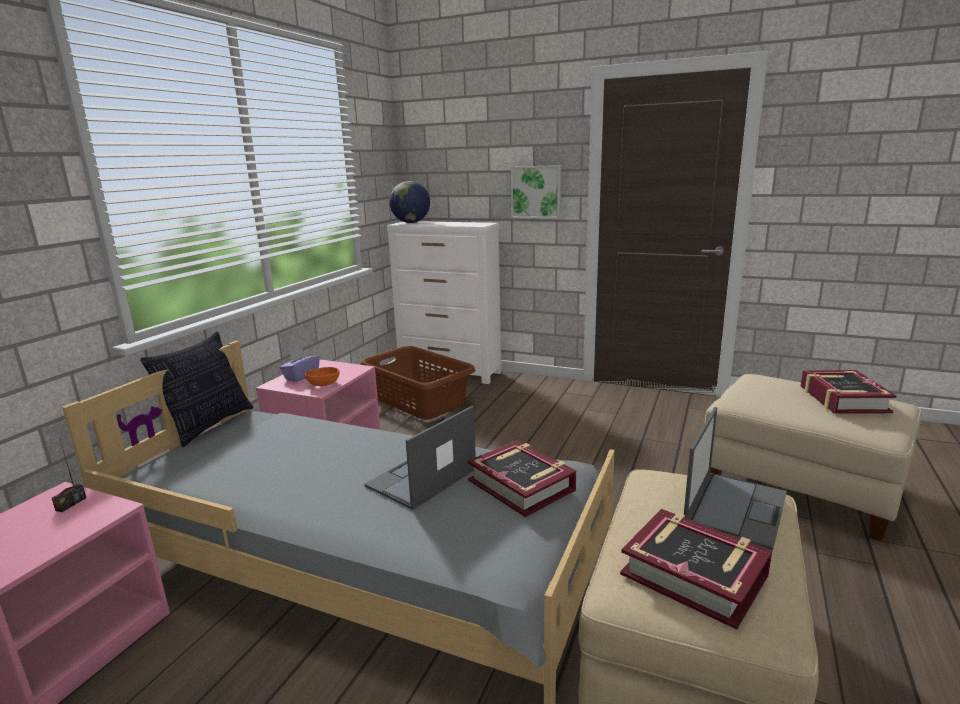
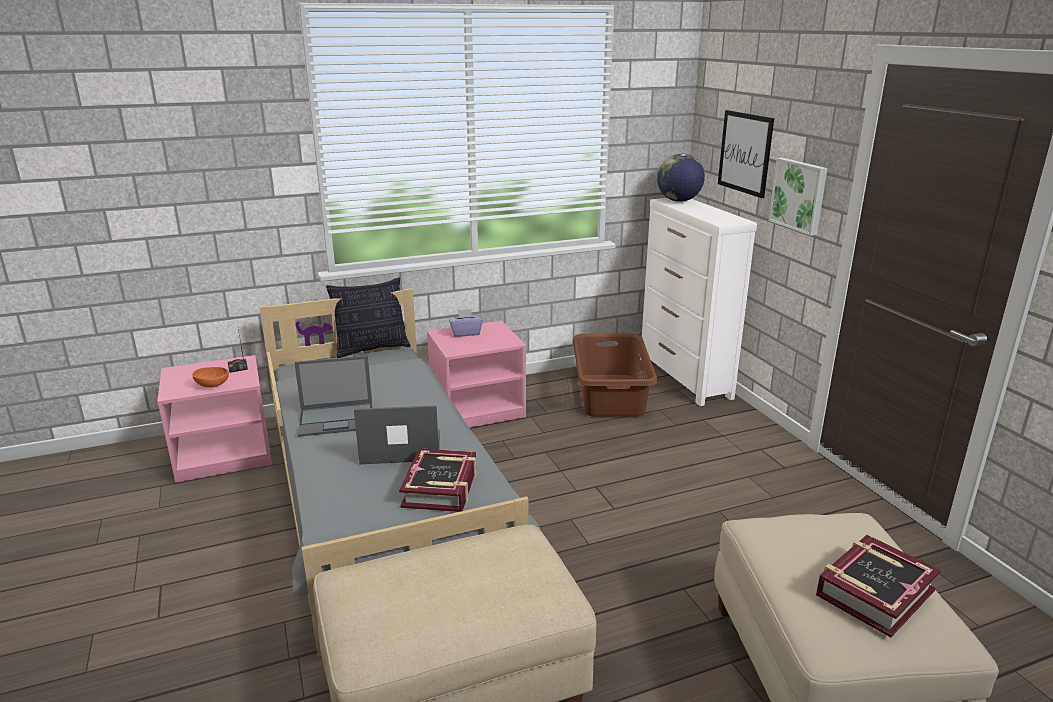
camera: 45 degrees right, 5 degrees up
(323, 384) = (466, 346): orange bowl -> orange bowl (212, 384)
(468, 171) = (745, 153): none -> picture
(694, 575) = (391, 599): book -> none
(735, 508) = (513, 589): laptop -> laptop (337, 419)

